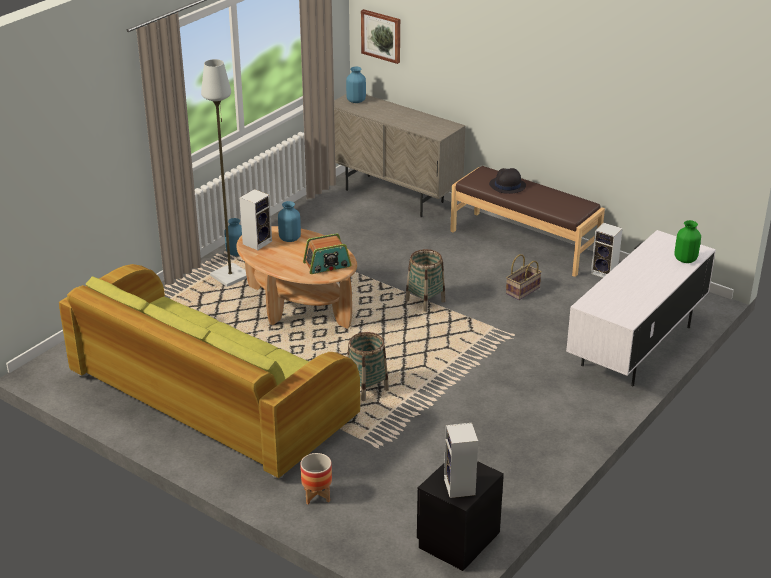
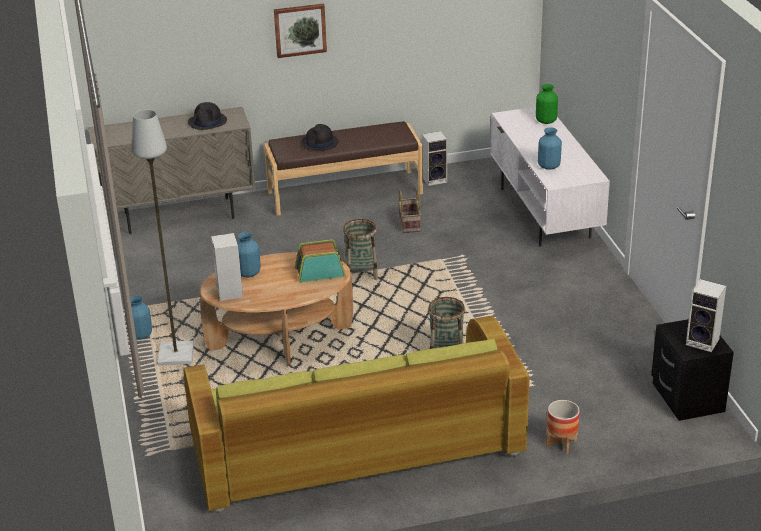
camera: 50 degrees left, 0 degrees up
(327, 265) = (319, 272): radio -> radio turned 120 degrees counterclockwise
(356, 100) = (111, 133): blue vase -> blue vase (548, 166)
(381, 35) = (117, 52): picture -> picture (300, 30)
(423, 123) = (207, 122): none -> black hat

